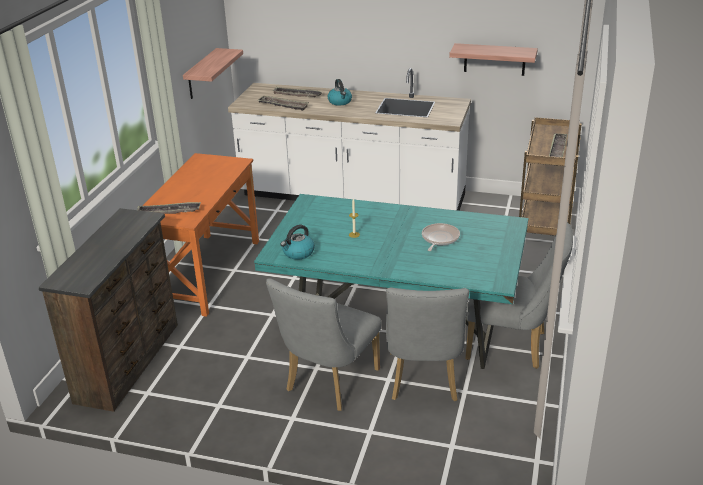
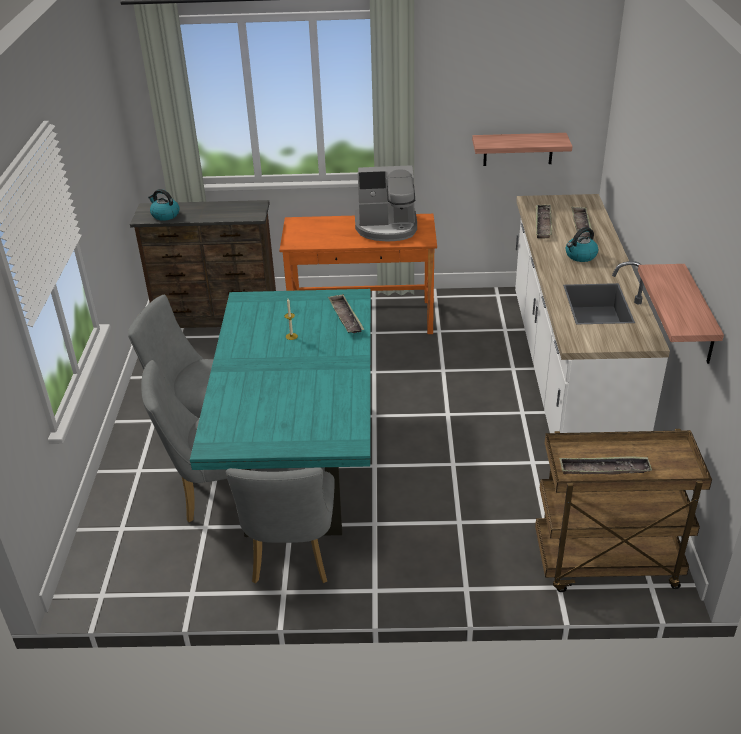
camera: 75 degrees right, 5 degrees up
(169, 212) = (305, 231): tray -> tray (345, 317)
(200, 174) = (387, 227): none -> coffee machine
(298, 253) = (247, 311): kettle -> kettle (165, 215)
(439, 239) = (297, 392): frying pan -> none

